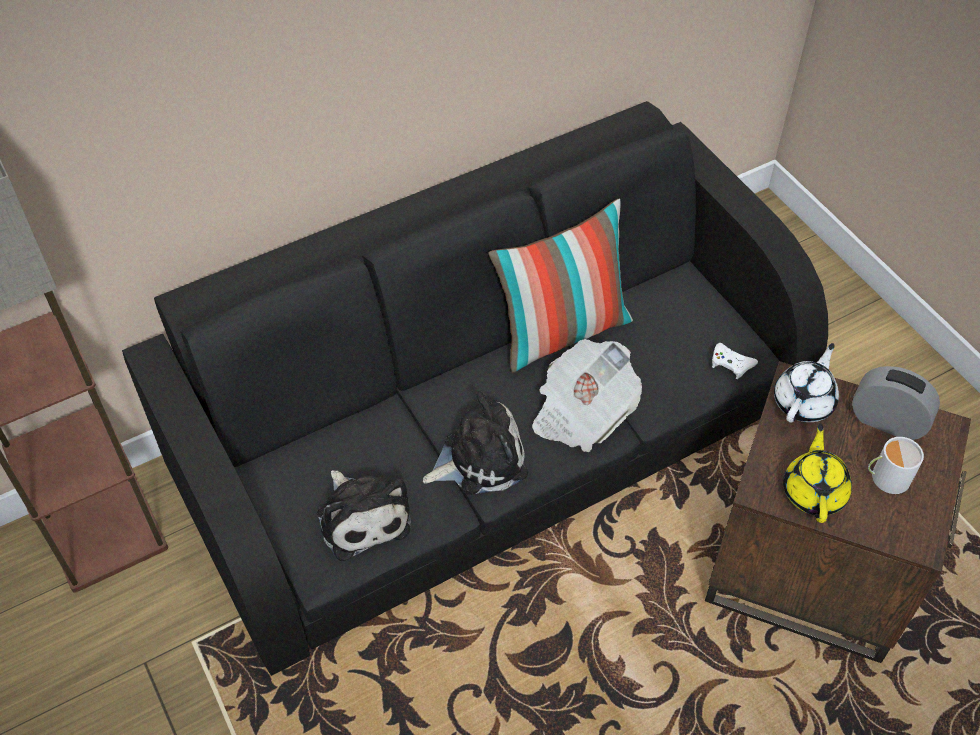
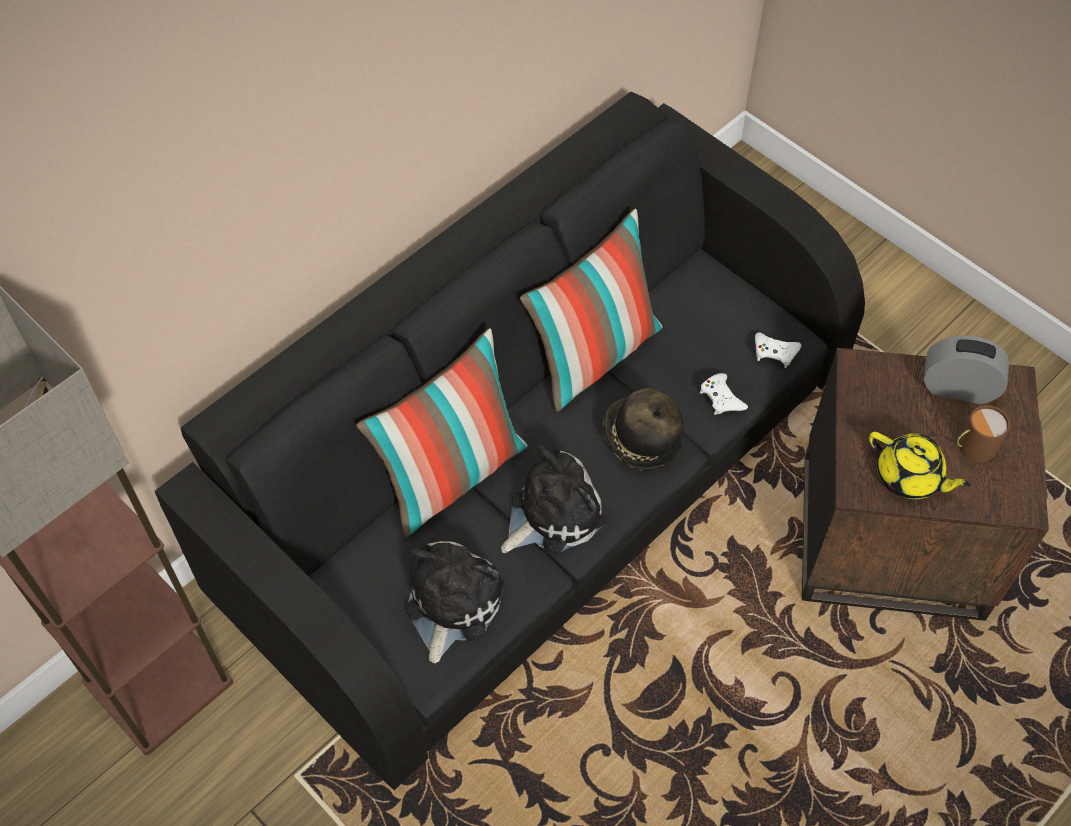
camera: 15 degrees left, 5 degrees up
(362, 516) = (451, 604): plush toy -> plush toy turned 120 degrees counterclockwise
(401, 406) = (452, 474): none -> pillow
(581, 412) = (641, 439): newspaper -> hat
(668, 393) = (721, 398): none -> white game controller
(804, 401) = (873, 385): white teapot -> none
(814, 491) = (909, 477): yellow teapot -> yellow teapot turned 135 degrees clockwise
(886, 477) = (972, 446): white mug -> brown mug

